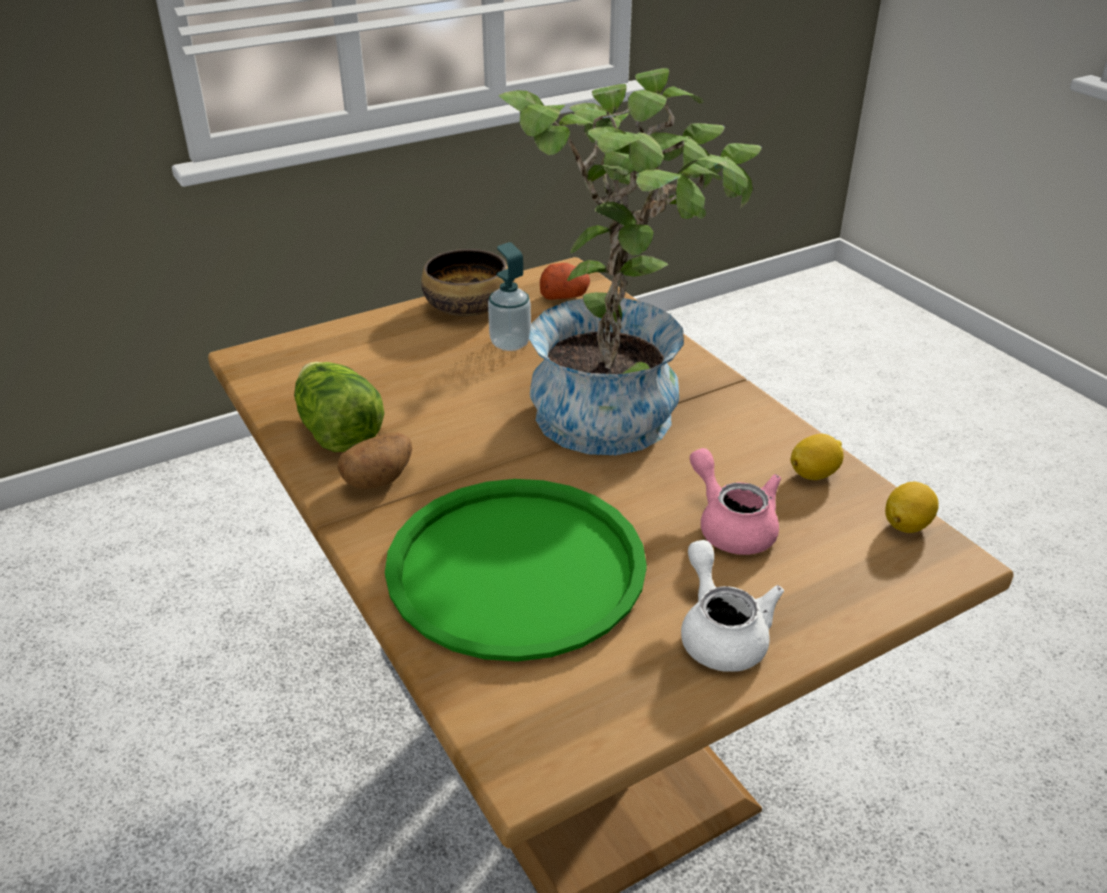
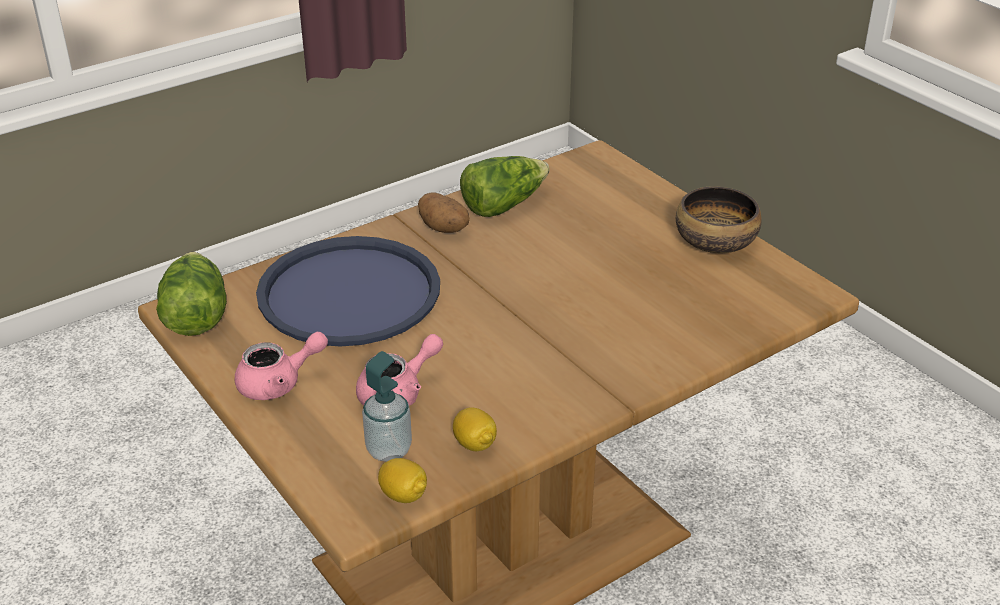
camera: 85 degrees right, 0 degrees up
(510, 343) = (655, 269): soap dispenser -> soap dispenser (389, 450)
(515, 568) = (349, 293): green tray -> blue tray
(548, 742) = (194, 314): none -> lettuce
(564, 296) = (760, 294): potato -> none
(620, 406) = (563, 333): potted plant -> none
(721, 632) = (278, 383): white teapot -> pink teapot

